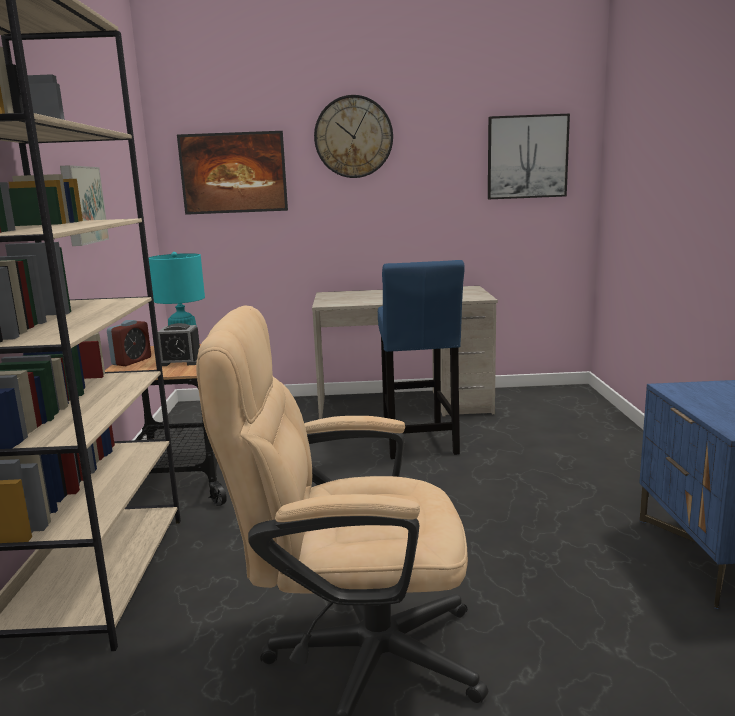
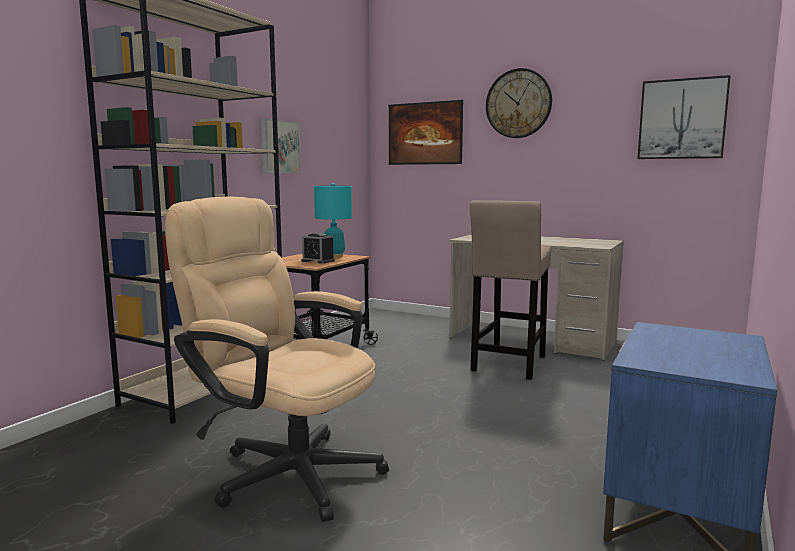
camera: 30 degrees right, 5 degrees down
(132, 361) = (293, 257): alarm clock -> none
(418, 442) = (508, 365): blue stool -> beige stool

